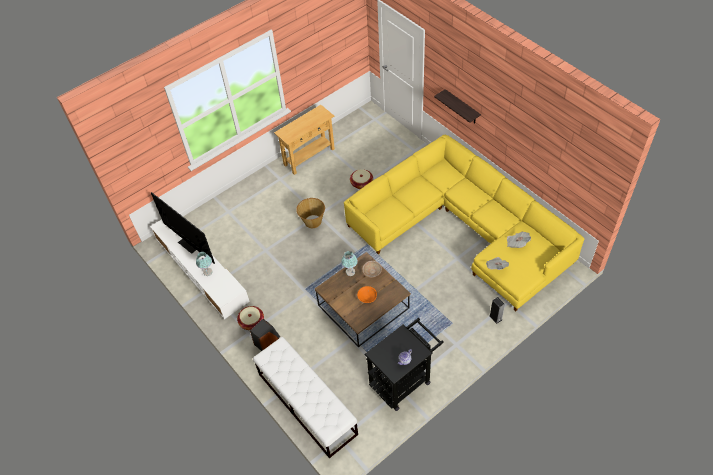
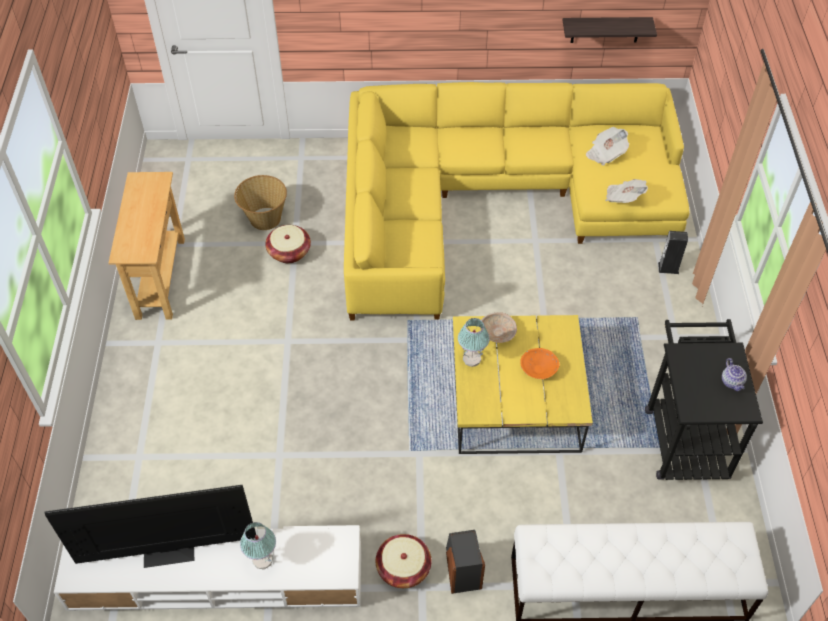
camera: 55 degrees left, 0 degrees up
(312, 221) = (291, 356): basket -> basket (264, 218)
(364, 306) = (516, 397): brown coffee table -> yellow coffee table
(462, 107) = (379, 20): shelf -> shelf (605, 29)

